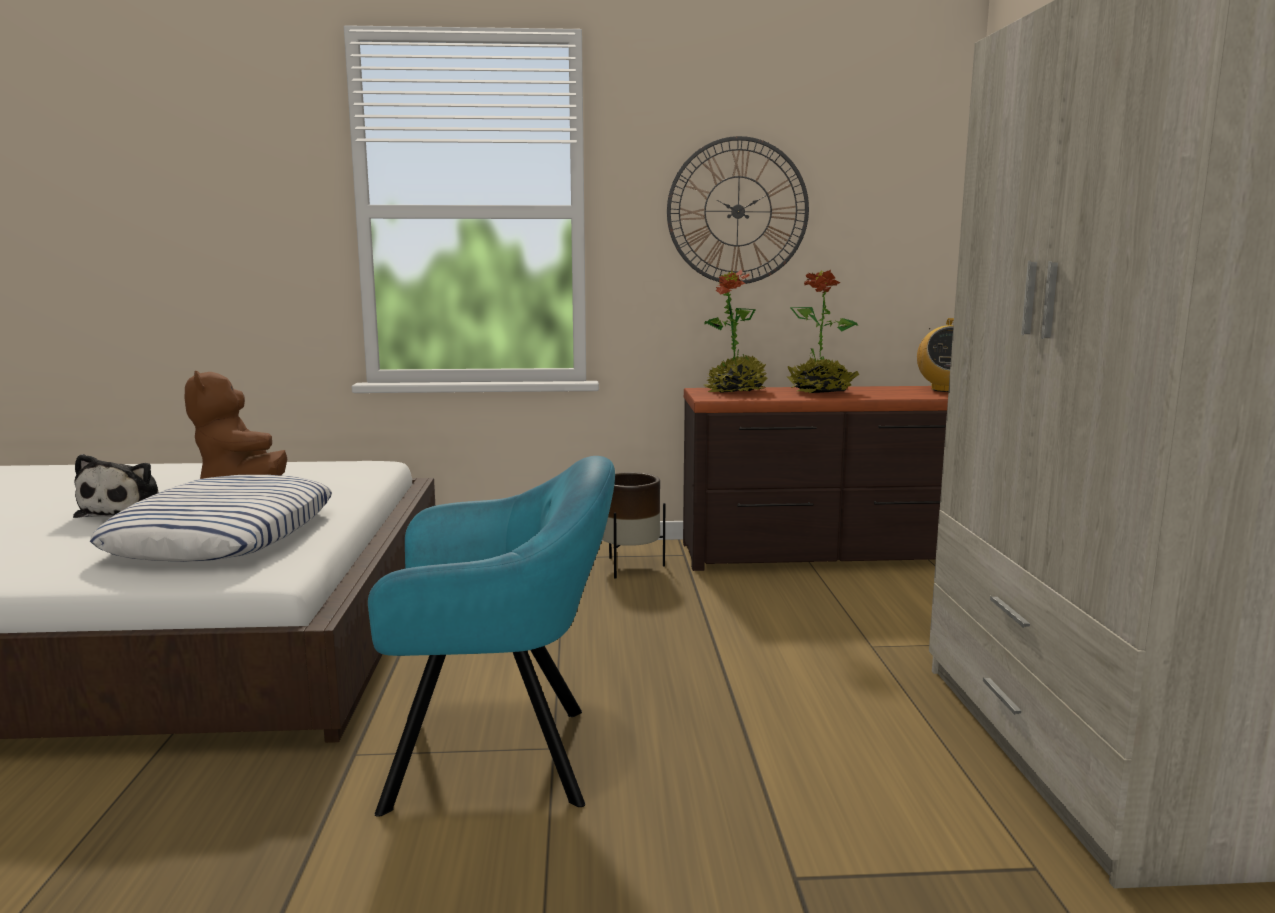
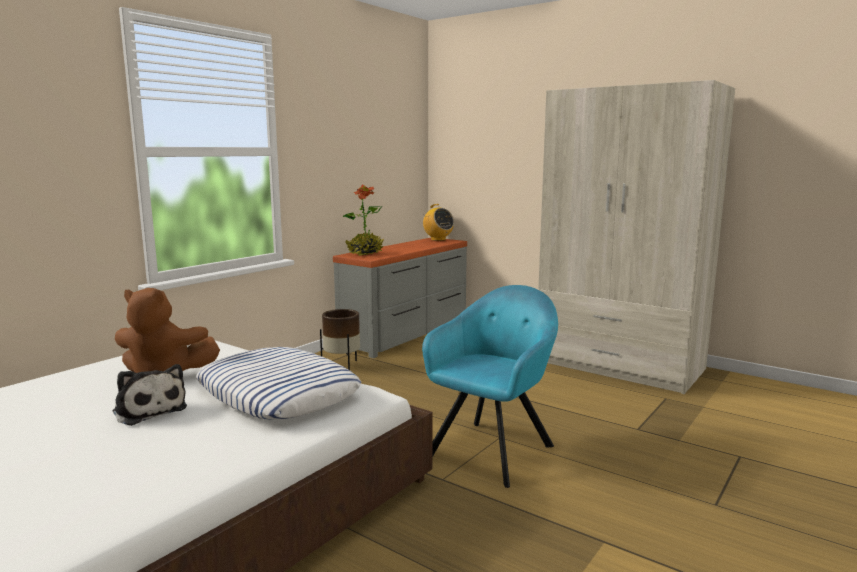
camera: 50 degrees left, 0 degrees up
(737, 211) = (346, 150): wall clock -> none
(821, 392) = (401, 248): potted plant -> none
(826, 554) = (407, 334): brown dresser -> grey dresser

